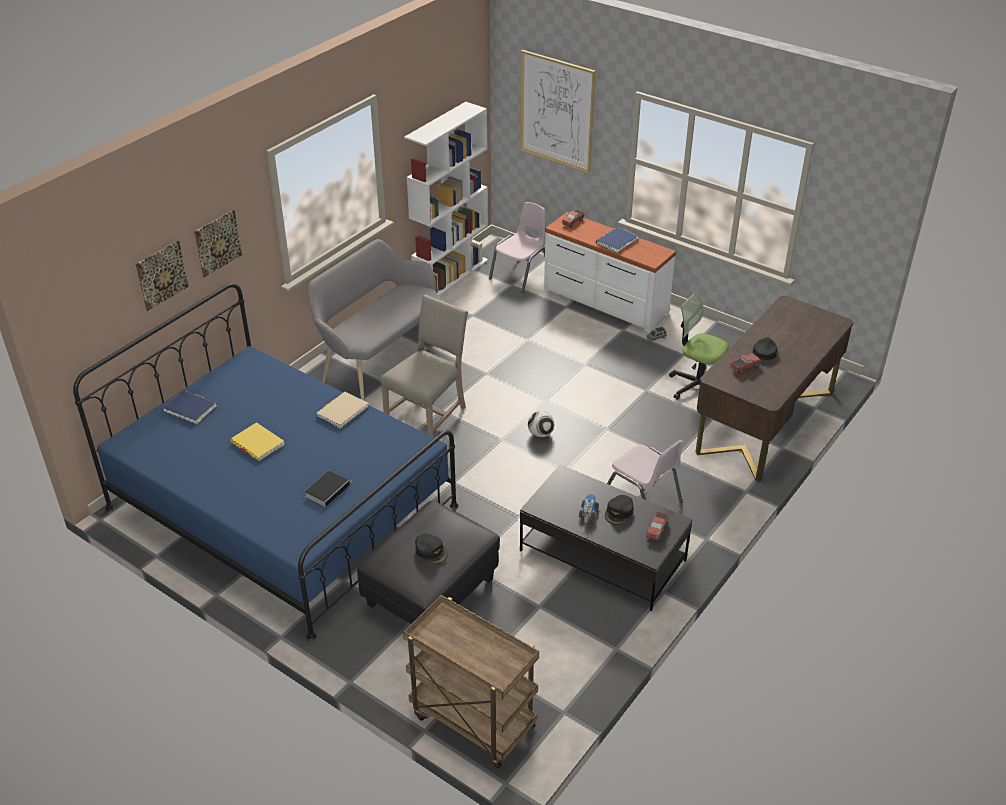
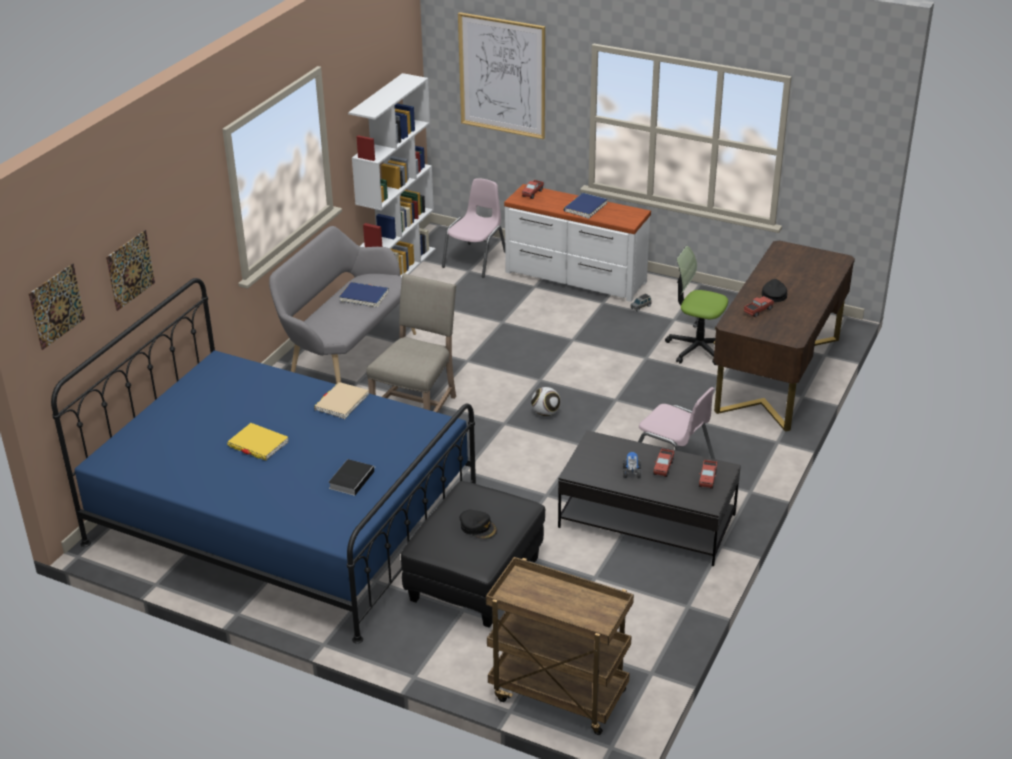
camera: 10 degrees left, 5 degrees down
(190, 409) = (169, 419): blue book -> blue book (364, 297)
(218, 243) = (181, 233): picture -> picture (56, 306)
(619, 512) = (663, 468): black cap -> toy truck

